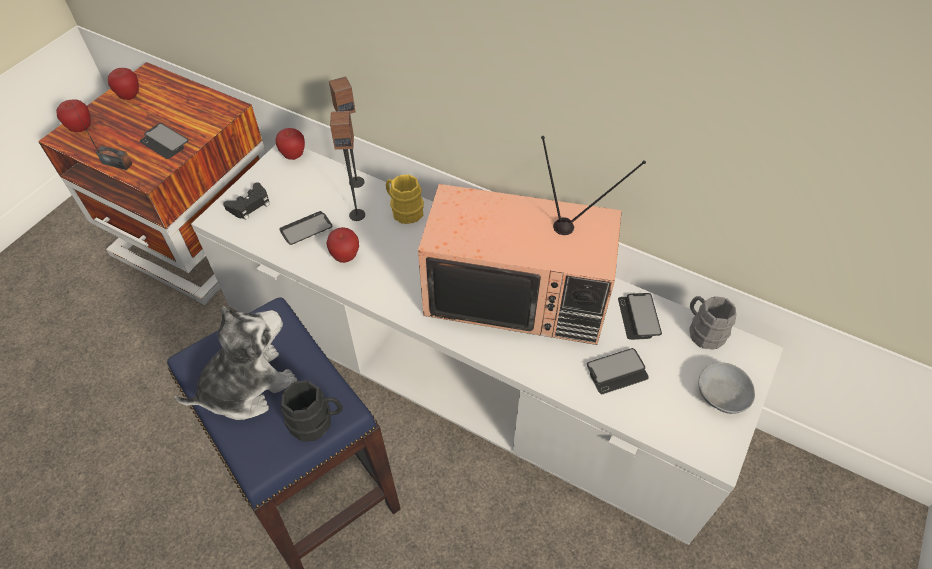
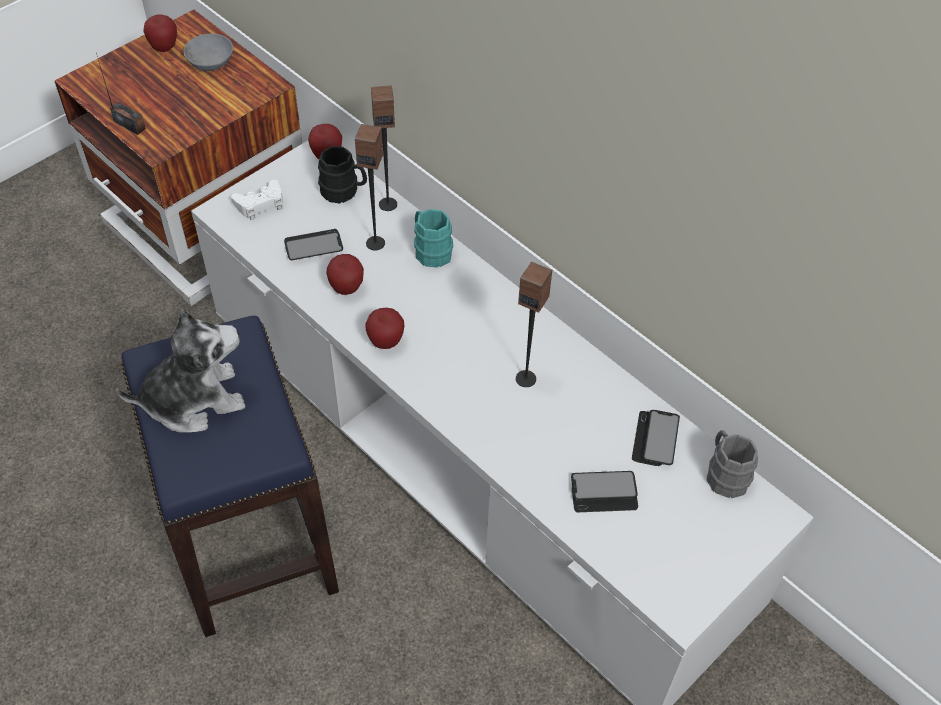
camera: 15 degrees right, 0 degrees up
(81, 128) = (103, 75): apple -> apple (385, 342)
(164, 142) = (186, 111): phone -> none
(250, 205) = (260, 204): black game controller -> white game controller
(317, 422) = (251, 454): black mug -> black mug (344, 191)
(404, 210) = (430, 250): yellow mug -> turquoise mug
(518, 294) = (526, 378): television -> speaker
(723, 395) = (716, 551): grey bowl -> grey bowl (212, 62)

